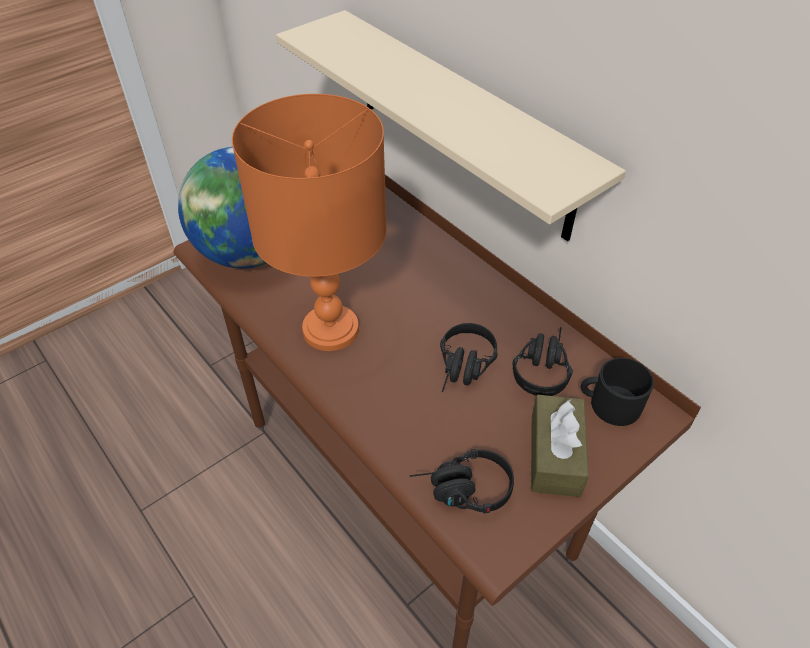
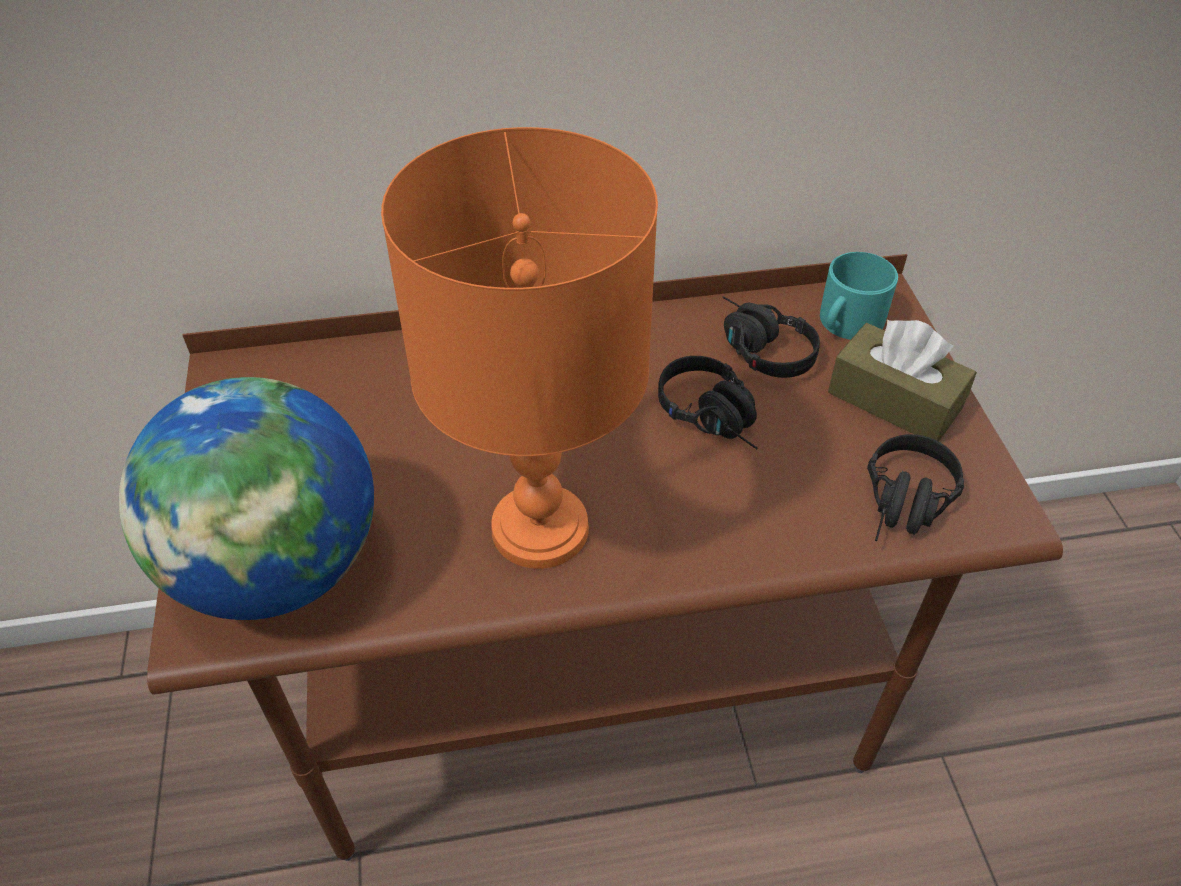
camera: 60 degrees left, 0 degrees up
(461, 124) = (423, 144): beige shelf -> none
(609, 404) = (847, 323): black mug -> turquoise mug

